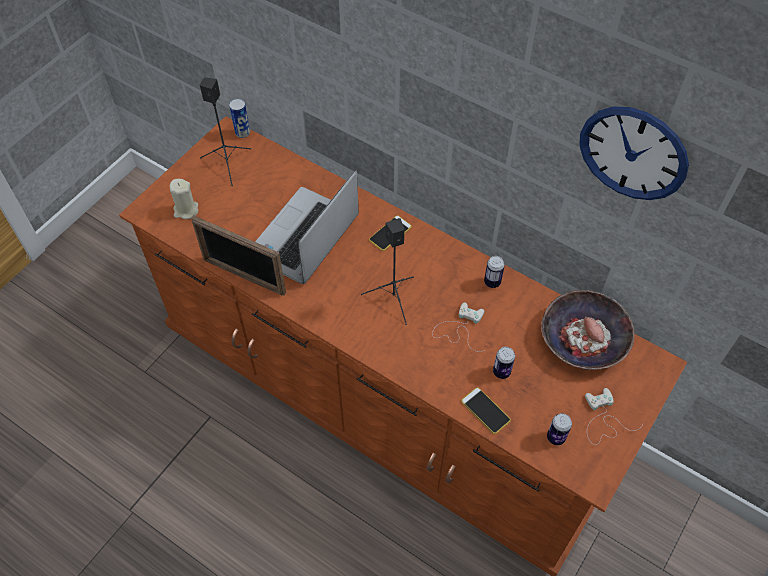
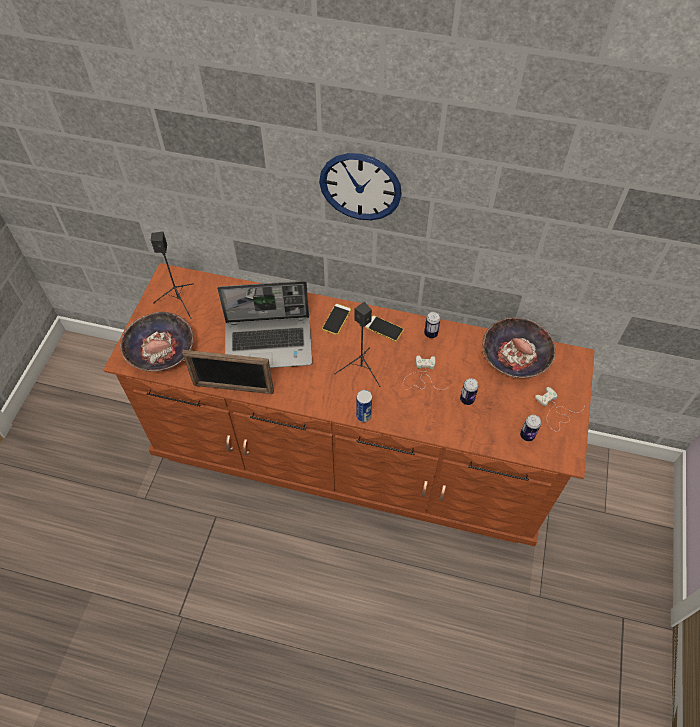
camera: 20 degrees left, 0 degrees up
(186, 210) = (160, 349): beige candle -> bowl
(242, 133) = (180, 272): can -> can (363, 416)
(304, 238) = (269, 343): laptop -> laptop turned 105 degrees counterclockwise
(485, 411) = (468, 433): phone -> phone (384, 328)
(633, 153) = (536, 201): wall clock -> wall clock (360, 187)

